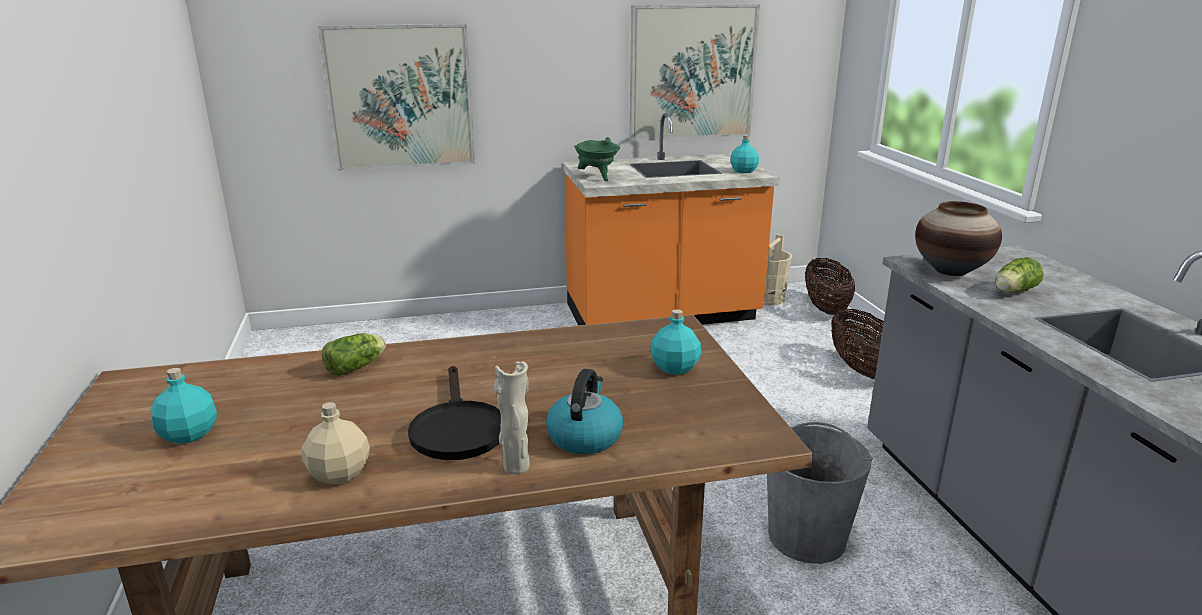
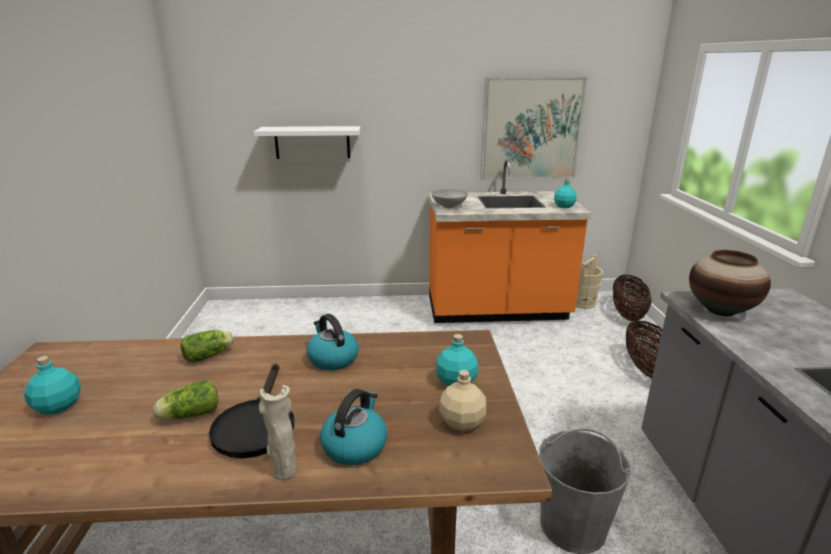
camera: 10 degrees right, 0 degrees up
(338, 473) = (143, 459): beige bottle -> beige bottle (461, 422)
(400, 97) = (312, 142): picture -> white shelf
(516, 358) = (332, 359): none -> kettle
(597, 177) = (448, 206): green cooking pot -> grey bowl
(1013, 292) = (777, 337): lettuce -> lettuce (188, 415)

